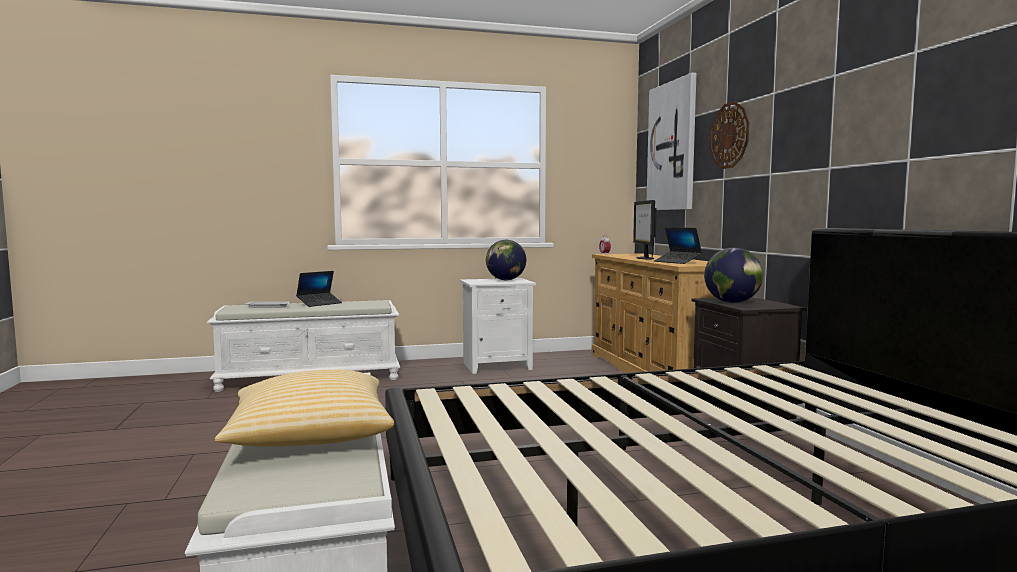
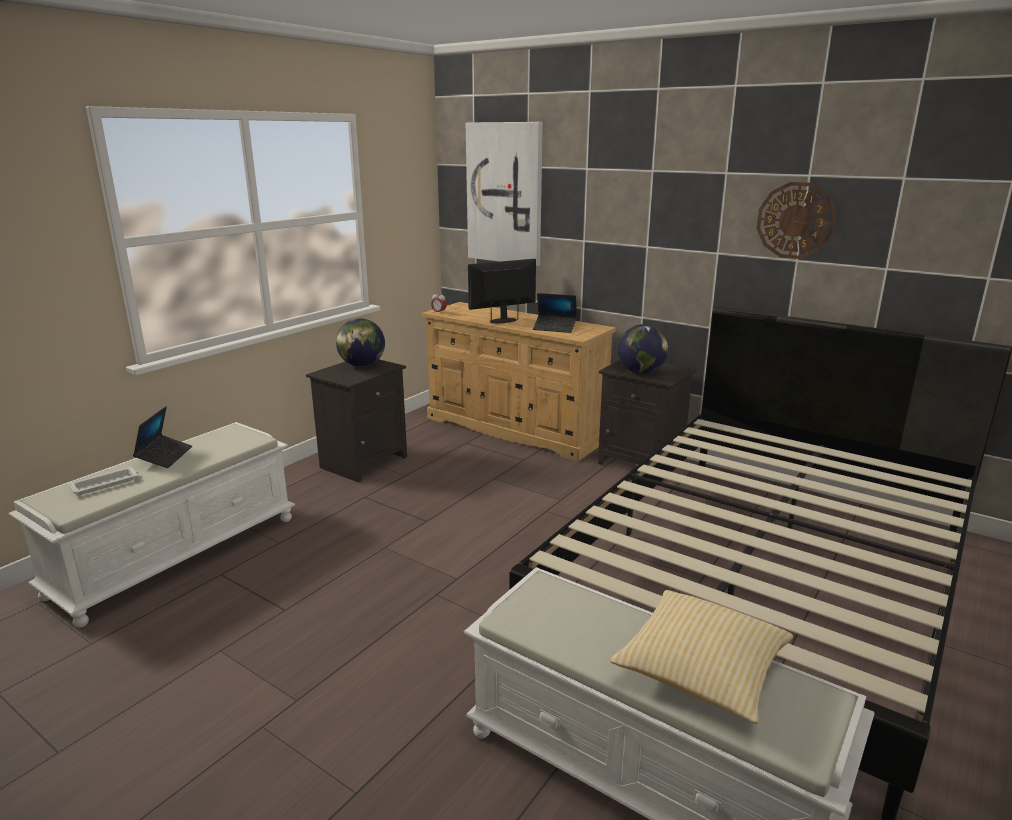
camera: 40 degrees left, 15 degrees up
(497, 365) = (364, 461): white nightstand -> black nightstand
(644, 258) = (503, 320): monitor -> monitor turned 105 degrees clockwise
(729, 135) = (594, 200): wall clock -> wall clock (795, 220)

